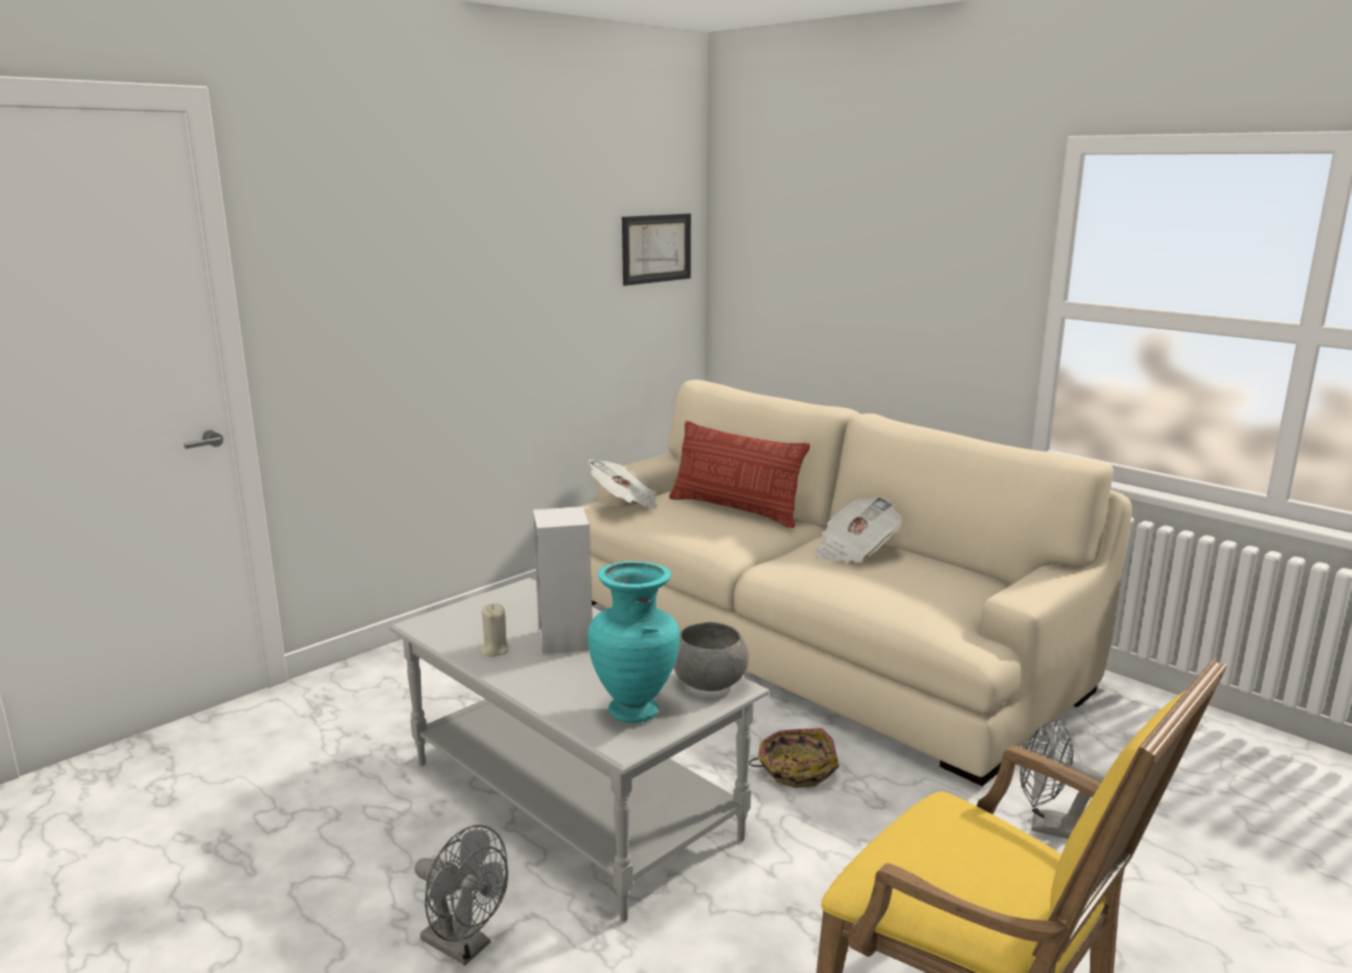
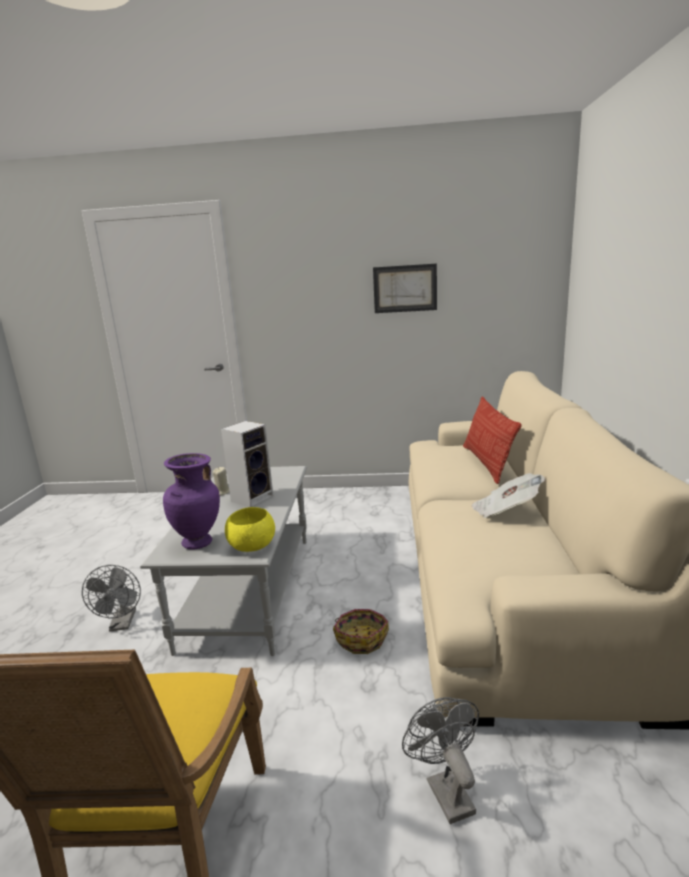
camera: 50 degrees right, 0 degrees up
(625, 503) = (435, 443): newspaper -> none
(635, 711) = (198, 543): turquoise vase -> purple vase
(656, 248) = (516, 277): picture -> picture (405, 288)
(709, 682) = (252, 546): grey bowl -> yellow bowl

